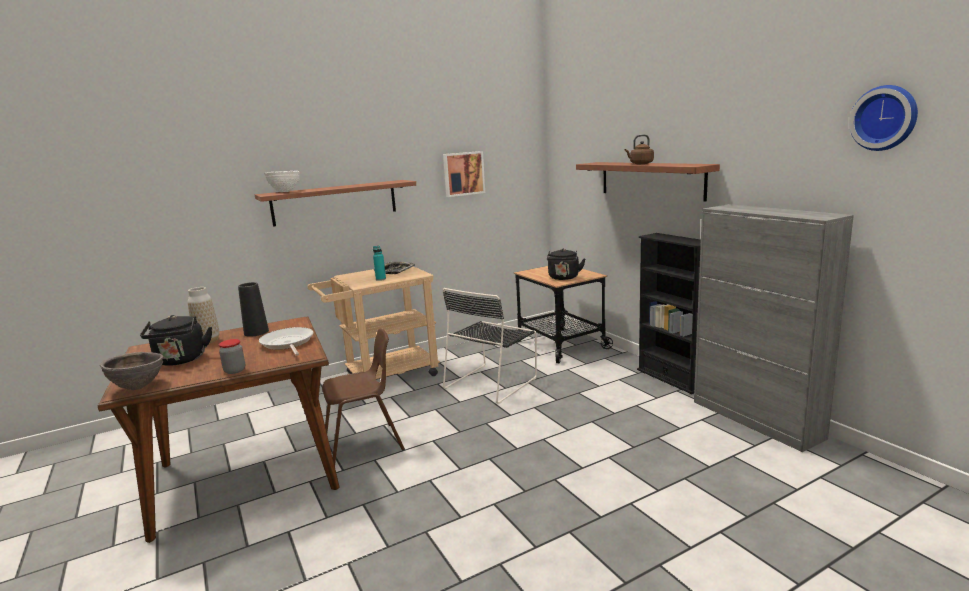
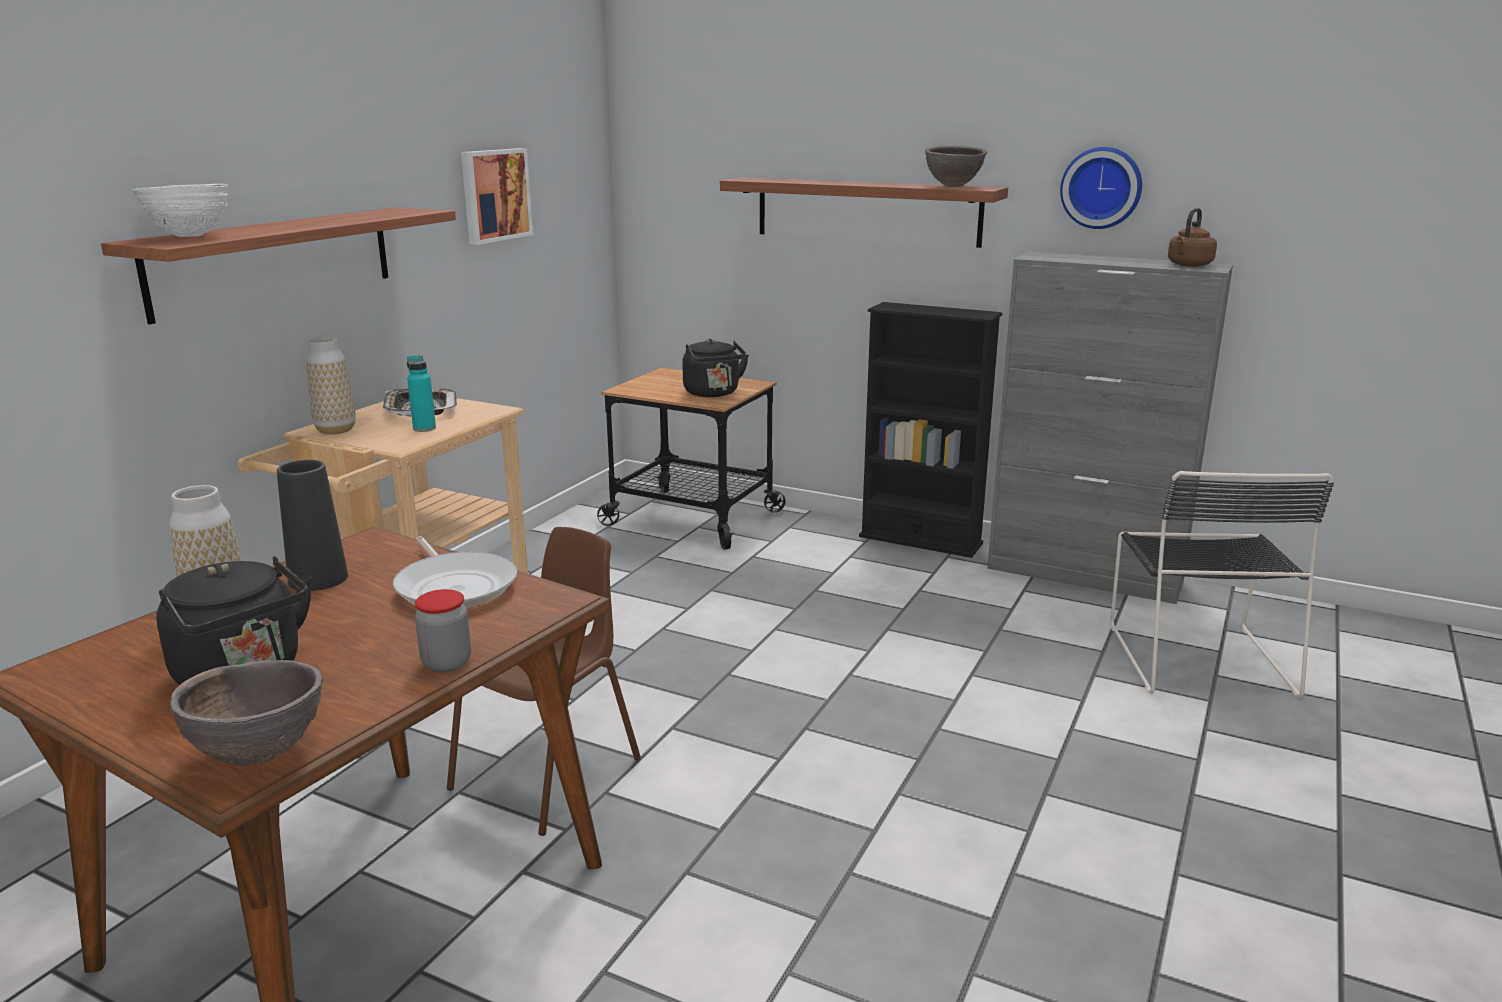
camera: 35 degrees left, 5 degrees up
(287, 343) = (455, 587): frying pan -> frying pan turned 150 degrees counterclockwise
(351, 276) = (335, 430): none -> vase
(492, 382) = (652, 603): black chair -> black chair (1197, 656)
(640, 164) = (862, 183): brown kettle -> brown kettle (1188, 265)
(683, 164) = (953, 187): none -> brown bowl
(885, 118) = (1277, 129): wall clock -> wall clock (1101, 187)

